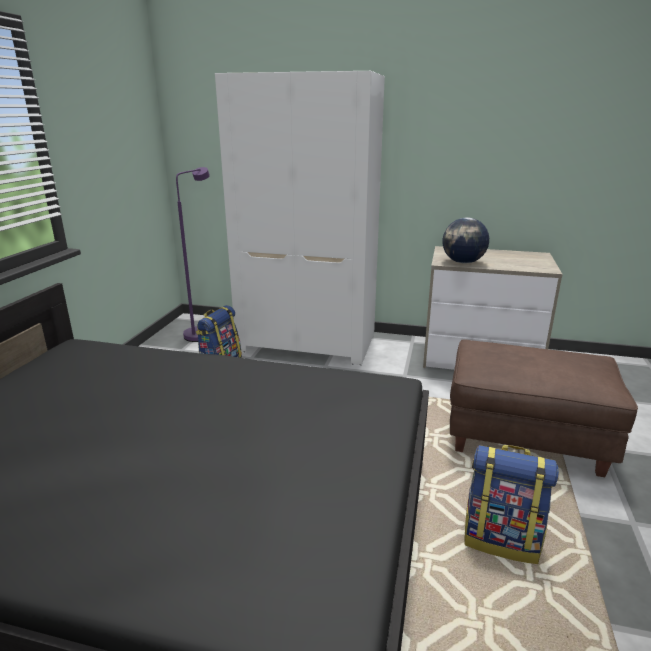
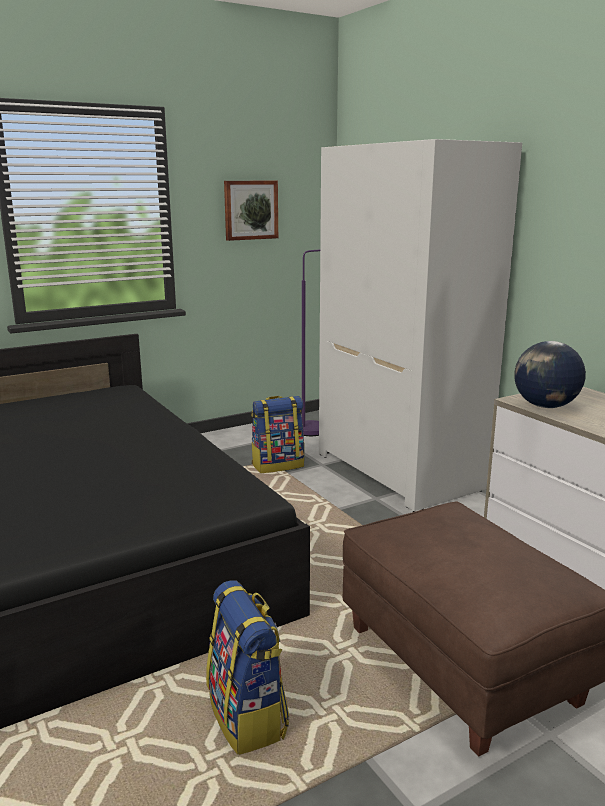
camera: 45 degrees right, 5 degrees down
(107, 136) = (250, 210): none -> picture

